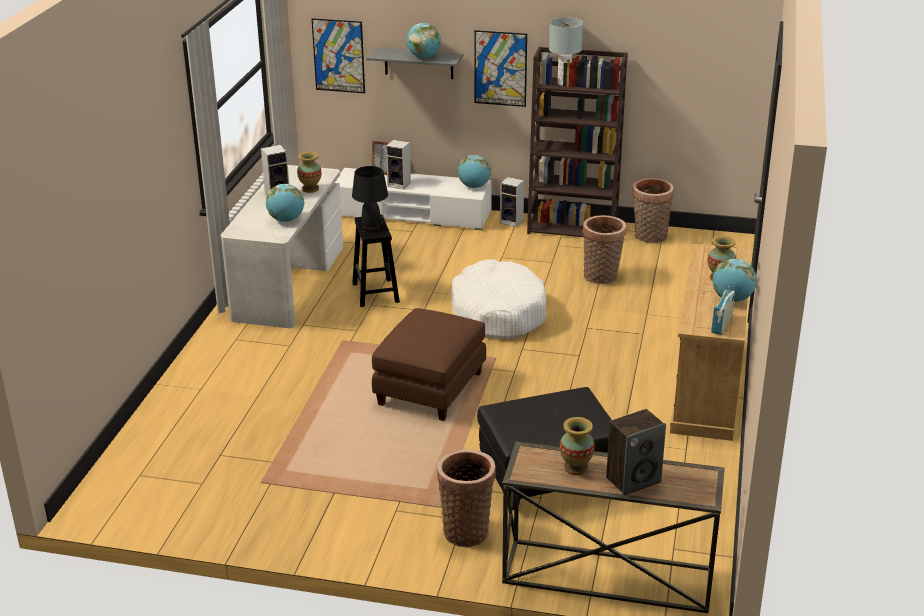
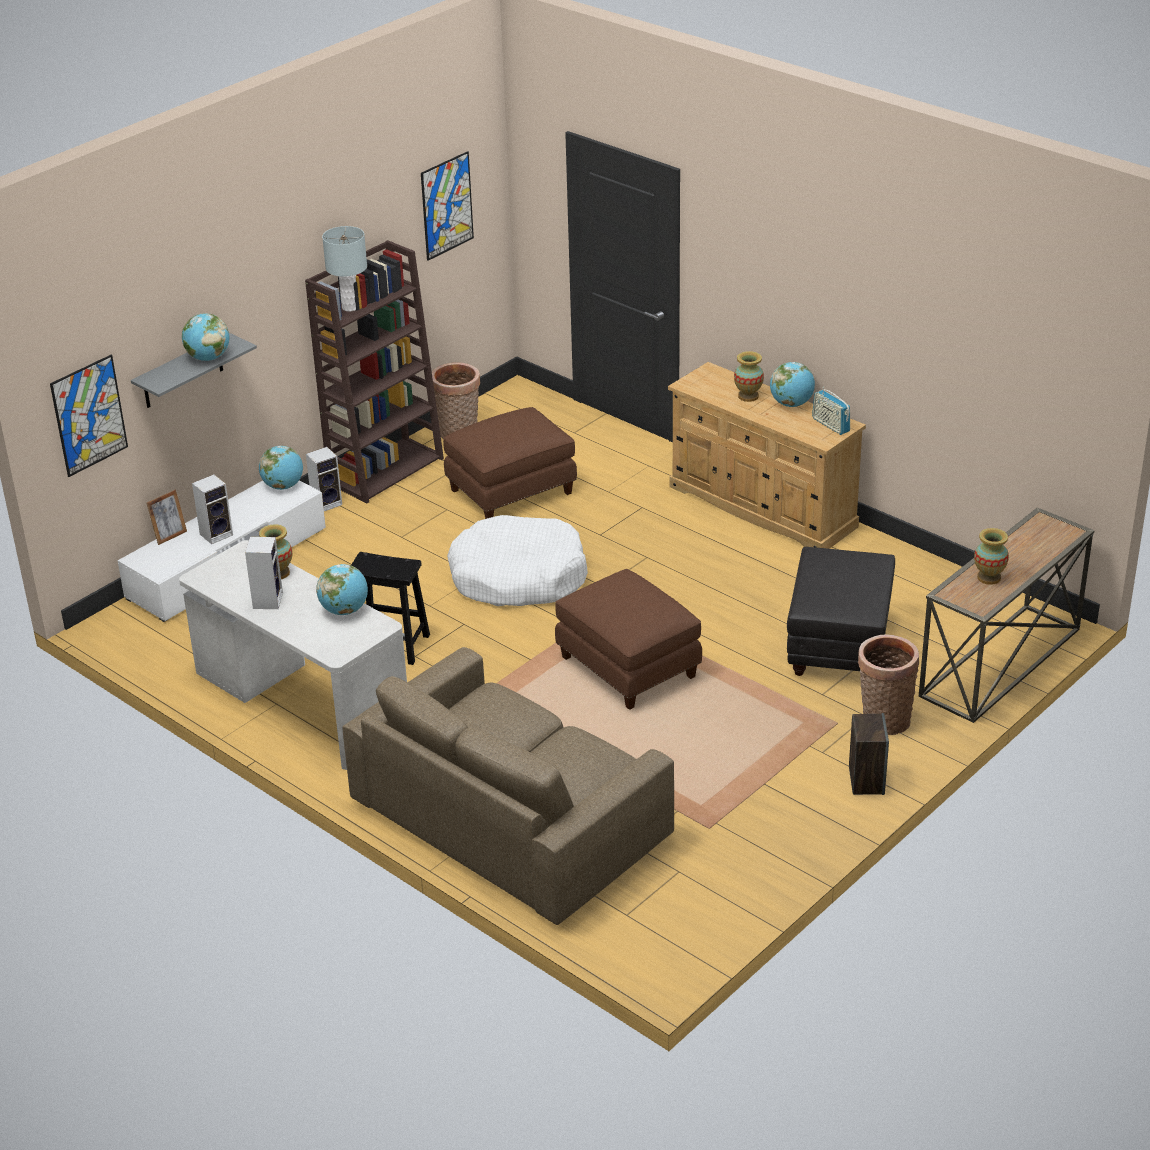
camera: 60 degrees left, 5 degrees up
(220, 395) = (511, 817): none -> brown sofa
(371, 227) = (384, 567): black table lamp -> none
(500, 68) = (269, 328): picture -> picture (447, 205)
(601, 277) = (511, 491): basket -> brown ottoman
(633, 480) = (1026, 555): speaker -> speaker (866, 780)

